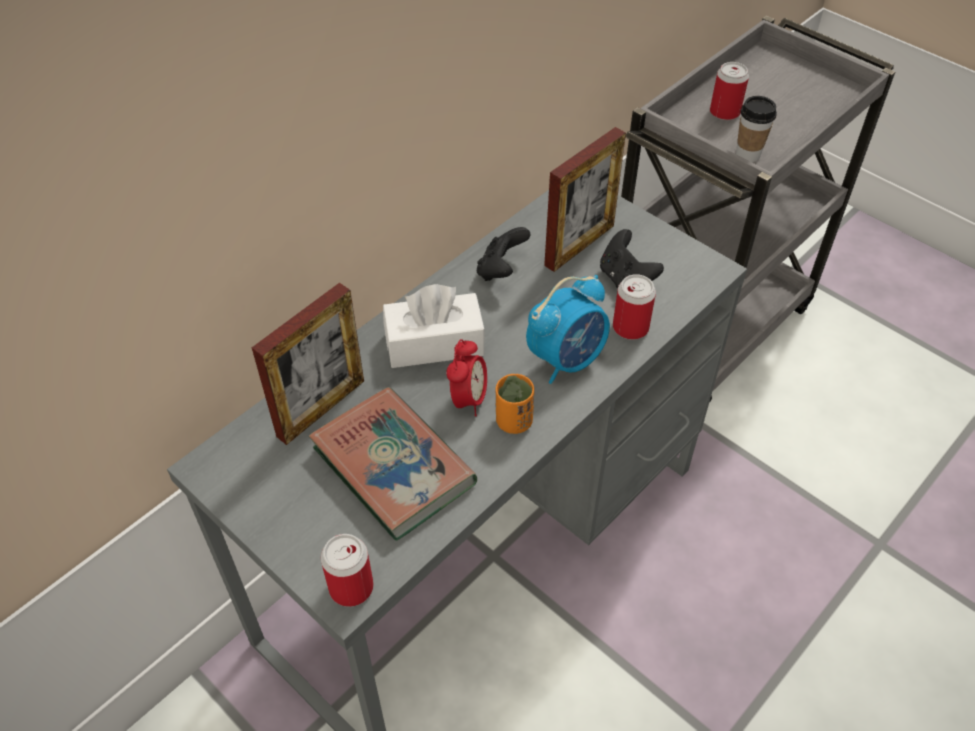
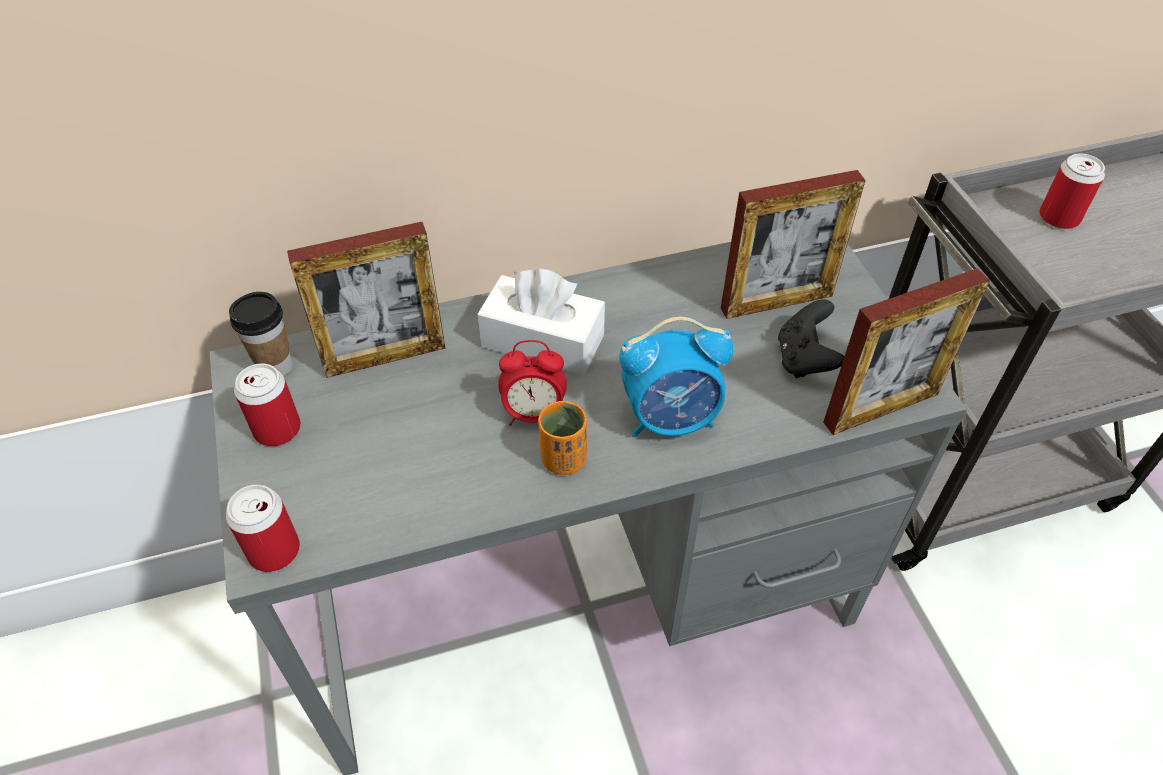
camera: 30 degrees right, 0 degrees up
(393, 467) = (407, 448): book -> none
(468, 399) = (533, 414): alarm clock -> alarm clock turned 45 degrees clockwise
(501, 270) = (669, 294): black game controller -> none
(630, 327) = (770, 415): can -> can (277, 429)
(696, 291) = (881, 408): none -> picture frame
(747, 155) = (1055, 276): cup -> cup (275, 366)

